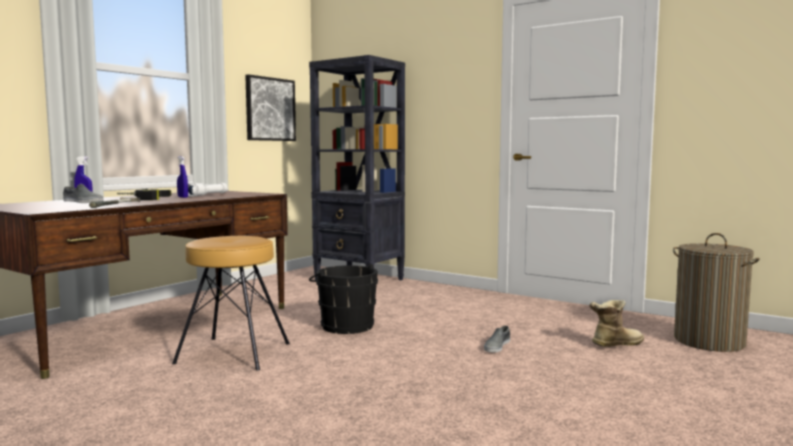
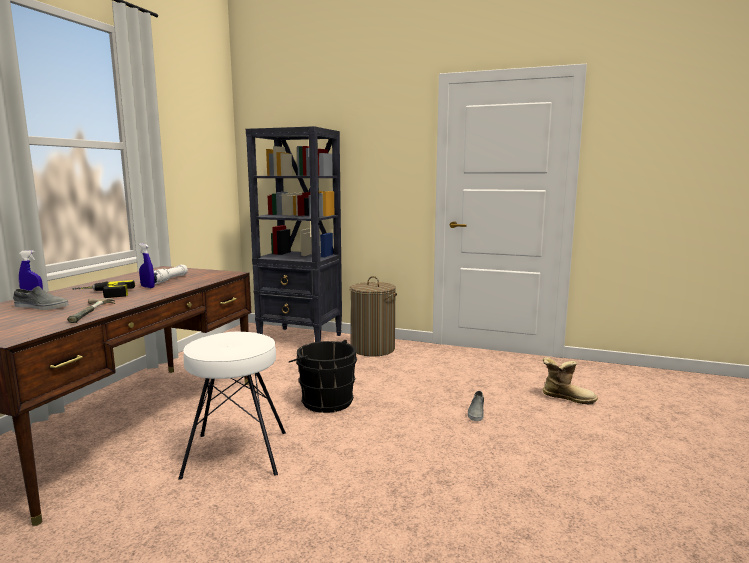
camera: 15 degrees left, 5 degrees up
(233, 353) = (236, 454): brown stool -> white stool
(270, 109) = (200, 174): picture -> none
(614, 344) = (566, 397): boot -> boot turned 60 degrees clockwise
(709, 341) = (632, 386): laundry basket -> laundry basket (373, 349)

